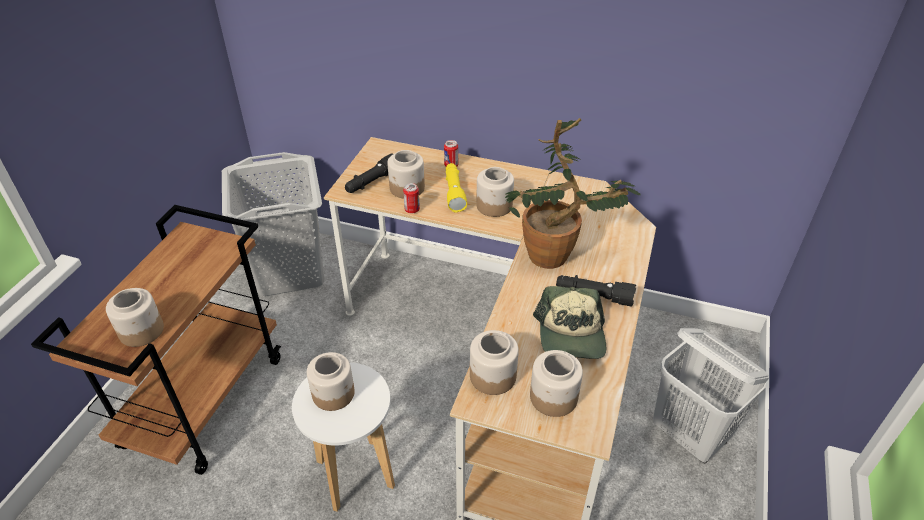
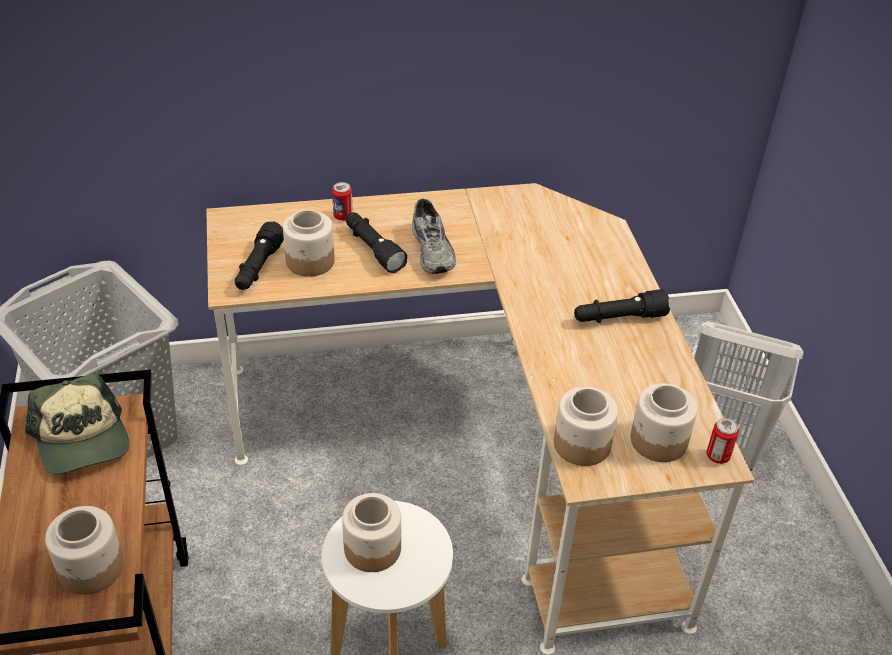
camera: 30 degrees left, 0 degrees up
(412, 210) = (338, 287): can -> can (717, 456)
(454, 192) = (373, 249): yellow flashlight -> black flashlight
(494, 205) = (434, 250): jar -> grey shoe
(558, 257) = (550, 287): potted plant -> none
(571, 334) = (627, 368): cap -> cap (82, 439)

